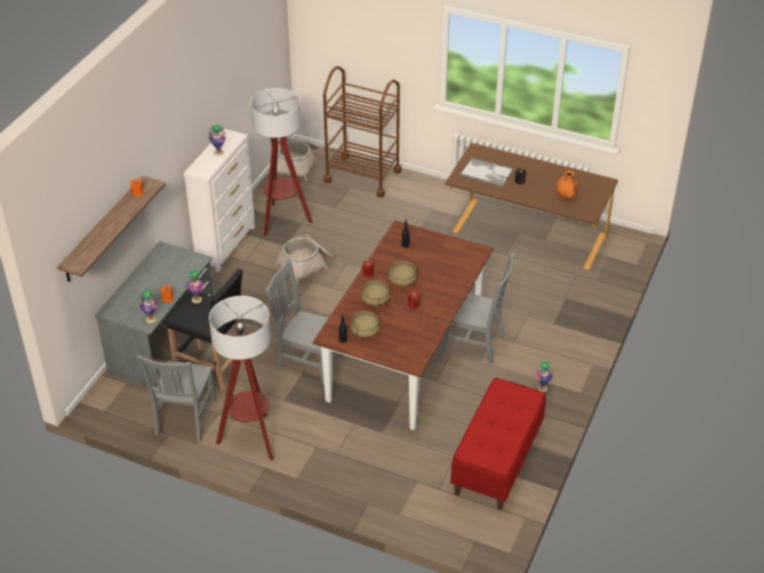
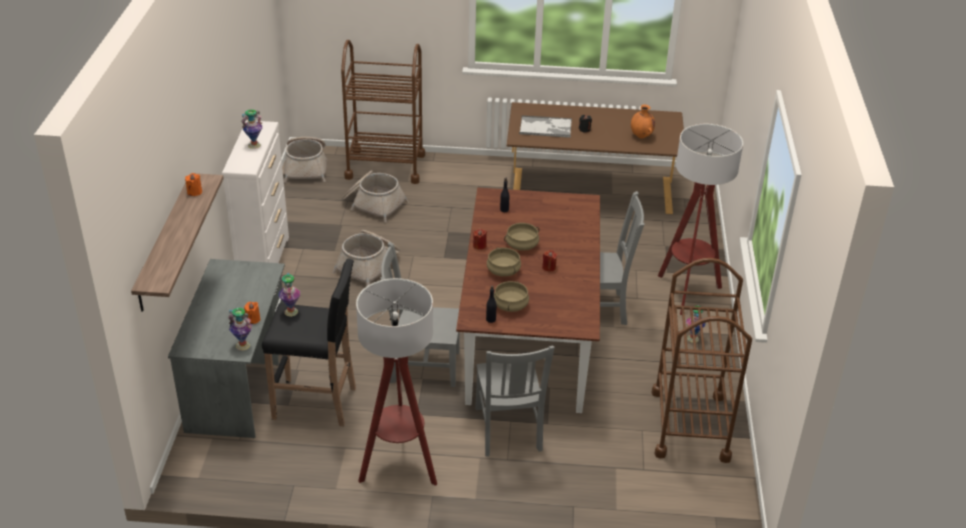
camera: 20 degrees left, 5 degrees down
(185, 419) = (306, 463): grey chair -> grey chair (508, 431)
(283, 220) = (318, 225): floor lamp -> floor lamp (686, 292)
(336, 209) = (373, 204): none -> basket
(497, 462) = (690, 425): red bench -> brown cart

